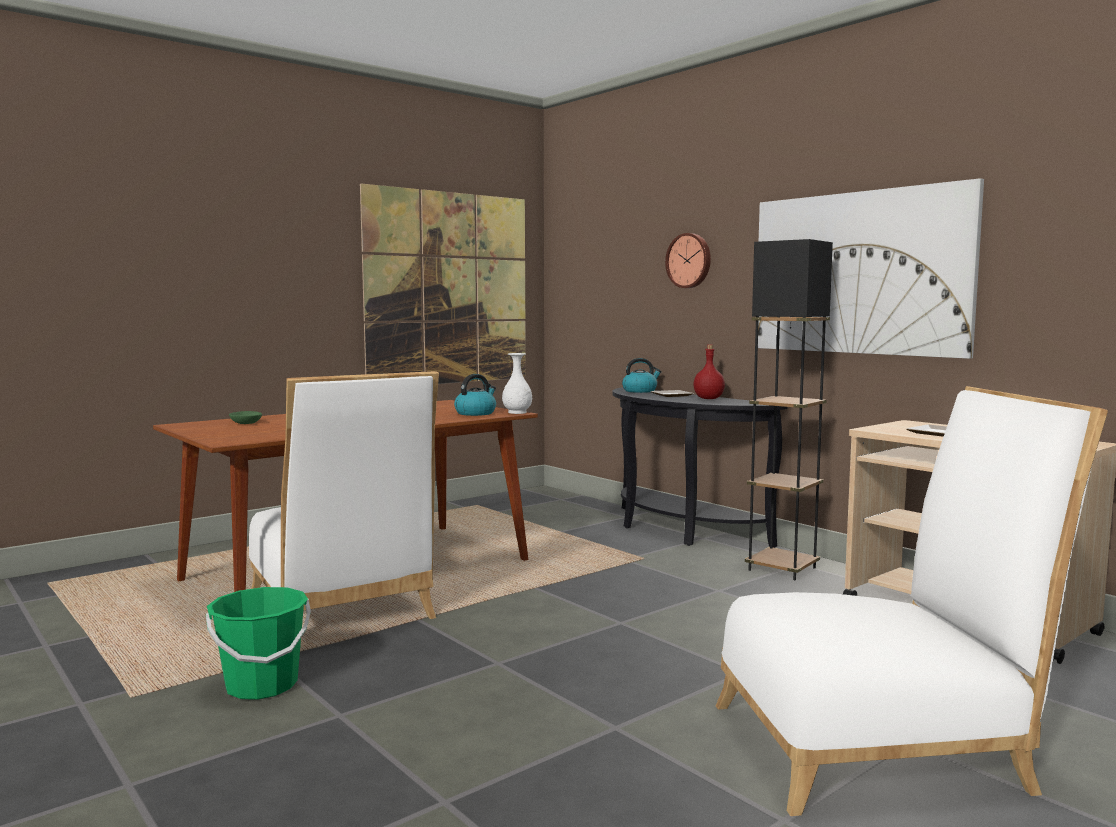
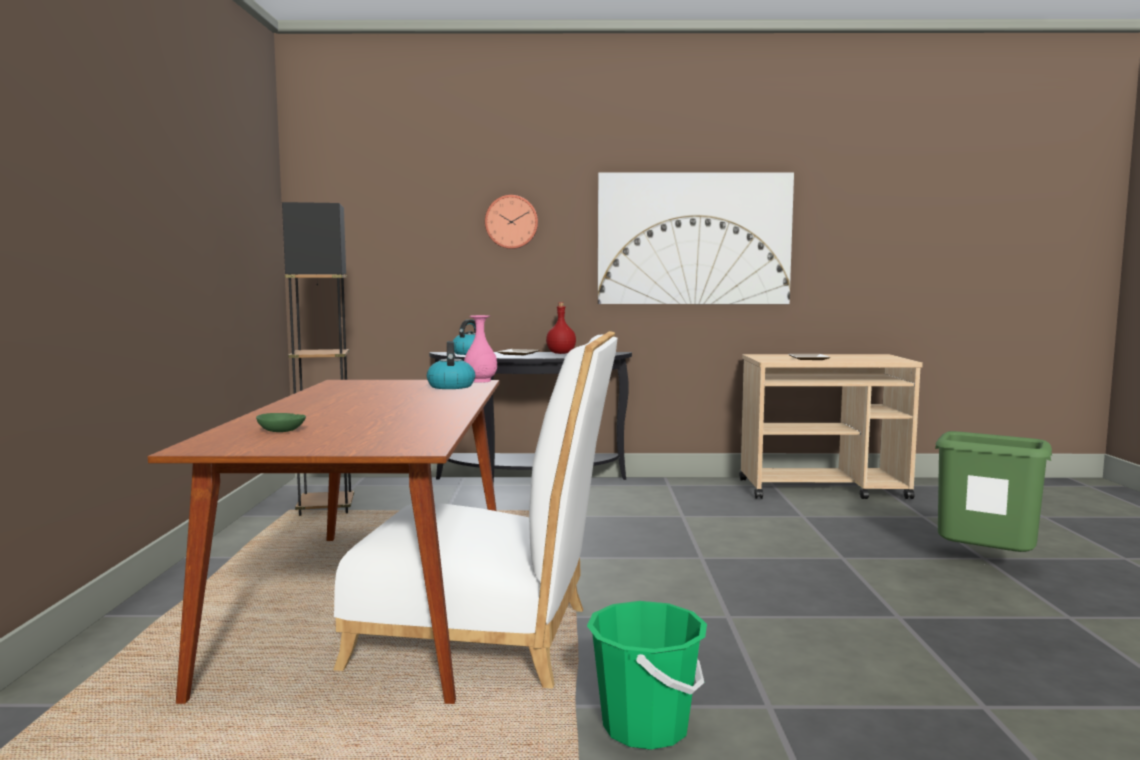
camera: 50 degrees left, 0 degrees up
(449, 288) = (230, 243): picture -> none
(517, 412) = (481, 381): white vase -> pink vase
(782, 569) = (671, 491): black floor lamp -> black floor lamp (326, 509)
(883, 745) = (985, 564): white chair -> green trash can

